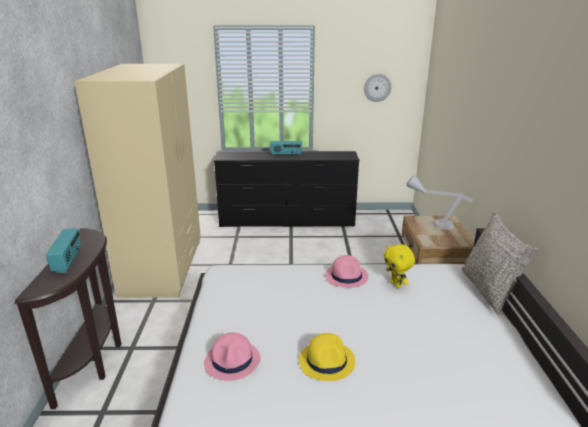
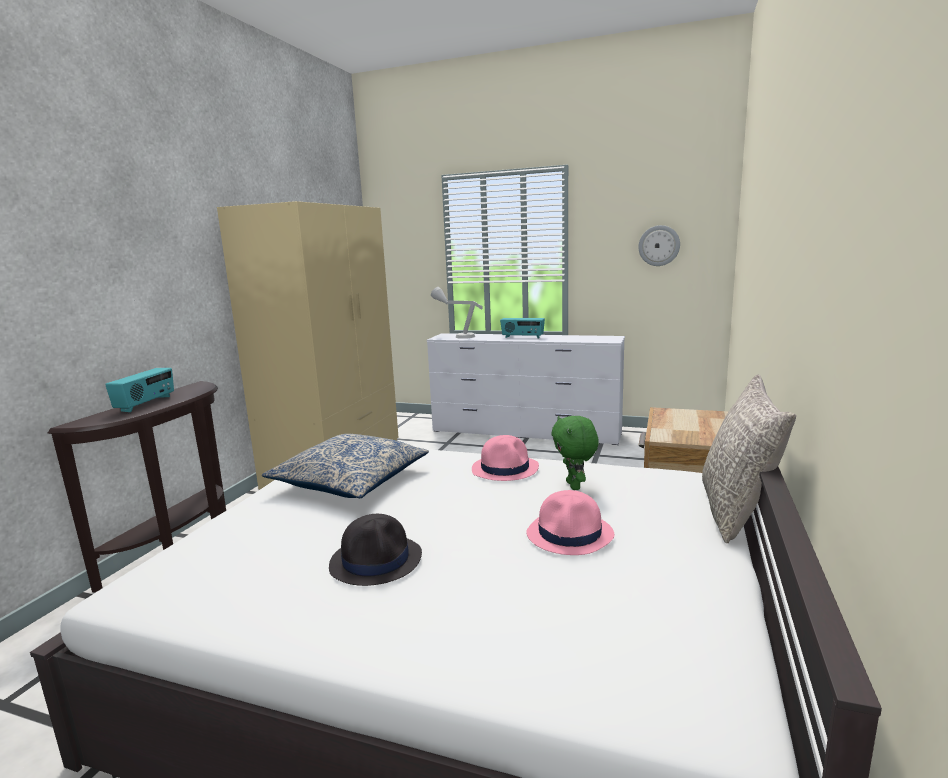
camera: 20 degrees right, 10 degrees down
(232, 361) = (251, 539): pink hat -> pink hat (570, 534)
(255, 300) = (351, 480): none -> pillow
(287, 221) = (525, 432): black dresser -> white dresser
(327, 361) = (376, 560): yellow hat -> black hat
(396, 285) = (575, 486): yellow plush toy -> green plush toy
(432, 223) = (690, 418): grey table lamp -> grey table lamp (457, 336)

